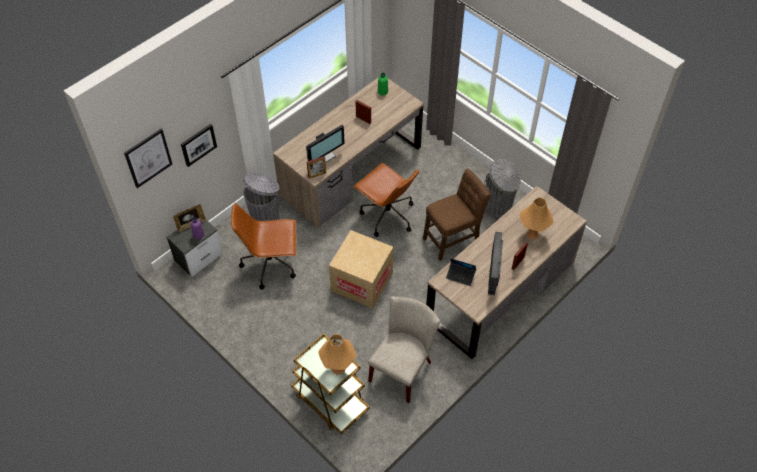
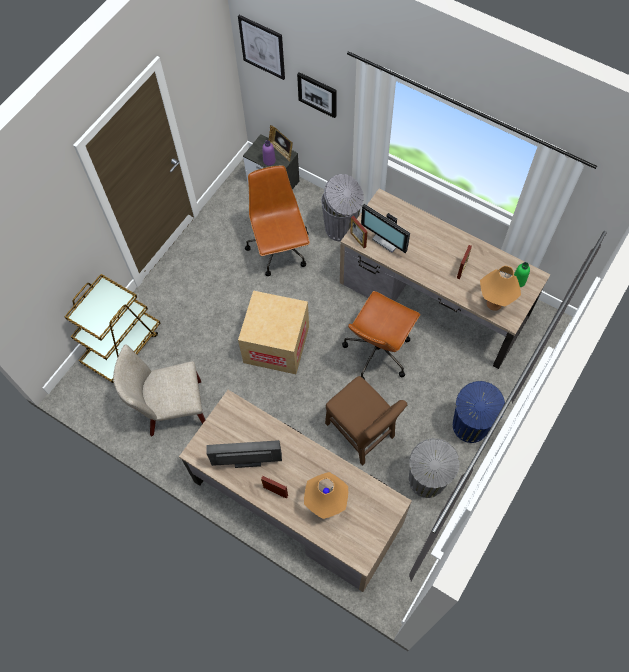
camera: 80 degrees right, 10 degrees up
(338, 368) = (98, 319): orange table lamp -> orange table lamp (494, 303)
(403, 368) = (171, 410): beige chair -> beige chair turned 150 degrees clockwise
(460, 275) = (243, 425): laptop -> none
(461, 174) = (469, 427): none -> blue trash can

